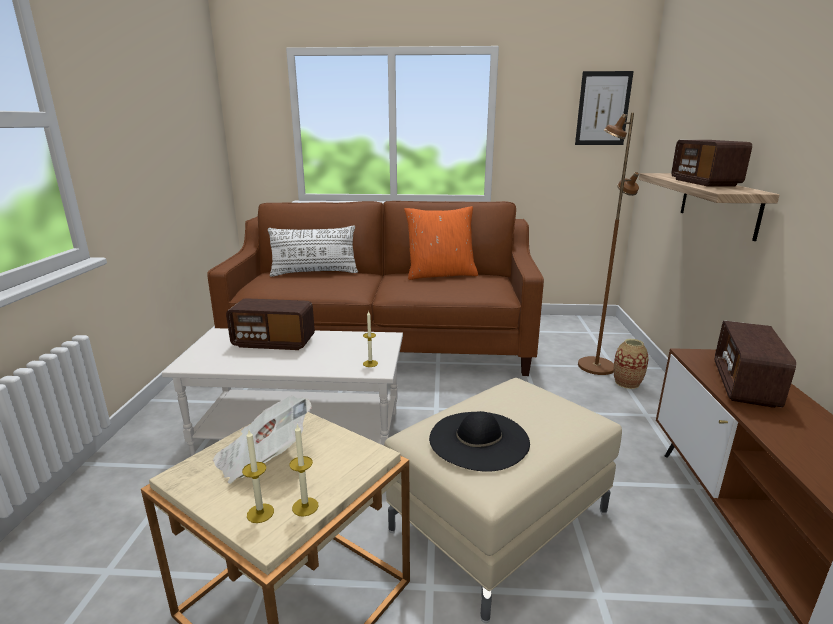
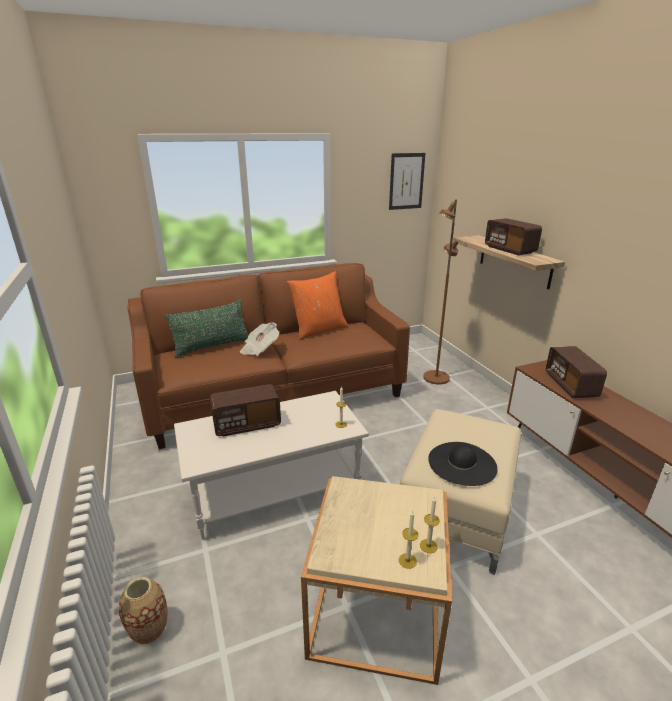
camera: 25 degrees left, 5 degrees up
(263, 459) = (366, 524): newspaper -> newspaper (259, 349)
(314, 273) = (212, 347): white pillow -> green pillow
(627, 383) = (462, 386): vase -> vase (149, 629)

